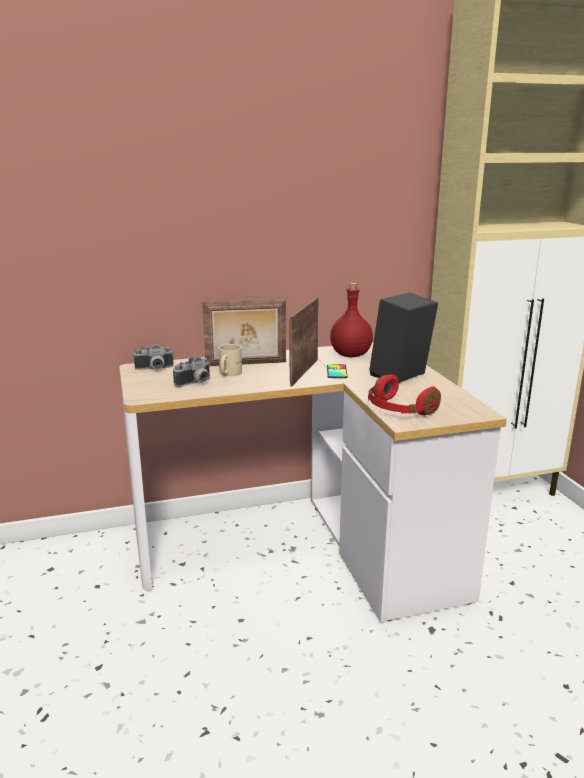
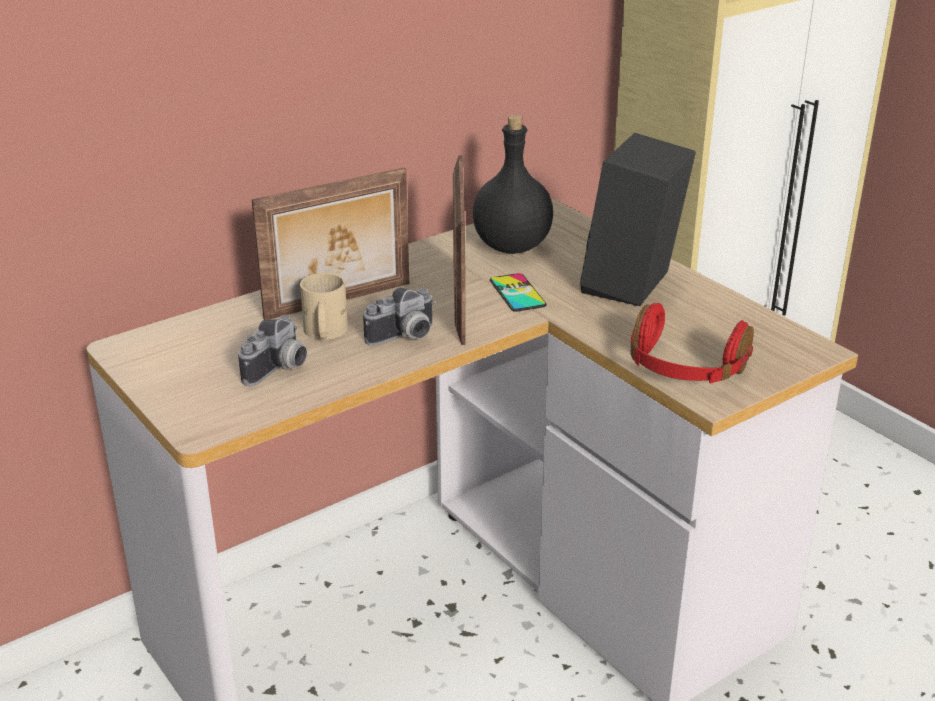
camera: 20 degrees left, 10 degrees up
(154, 369) = (168, 345): camera -> camera (405, 337)
(350, 355) = (512, 247): red bottle -> black bottle

